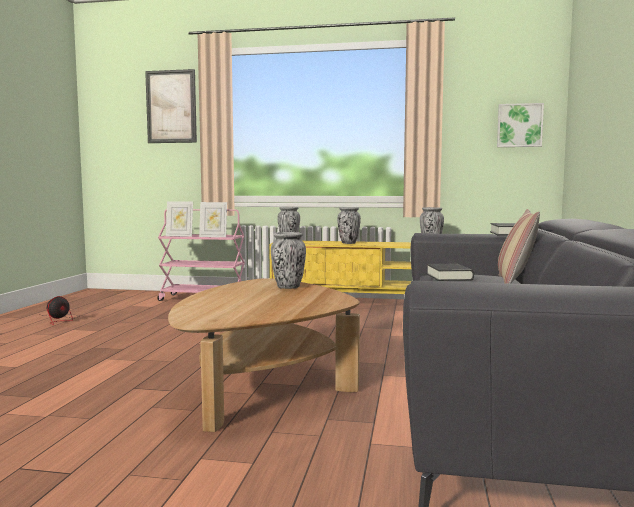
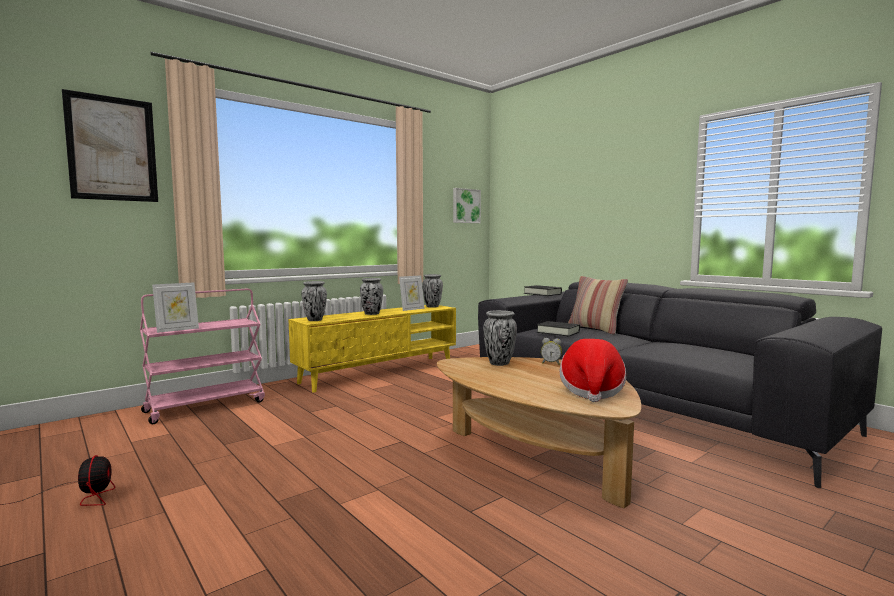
camera: 50 degrees left, 0 degrees up
(213, 236) = (225, 325): picture frame -> picture frame (412, 309)
(244, 312) = (591, 391): none -> hat
(323, 295) = (551, 363): none -> alarm clock

